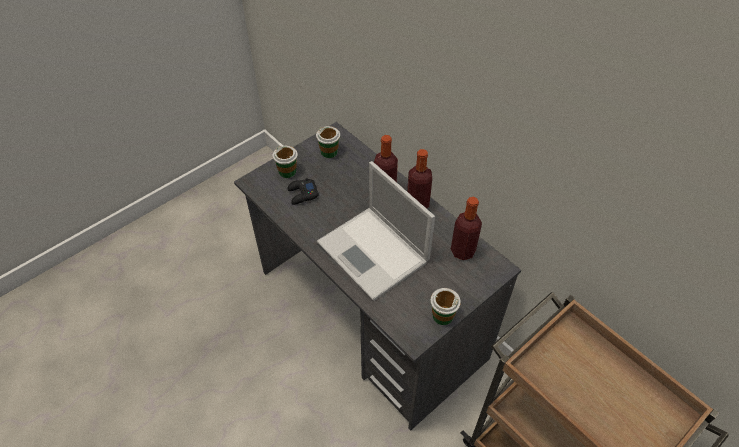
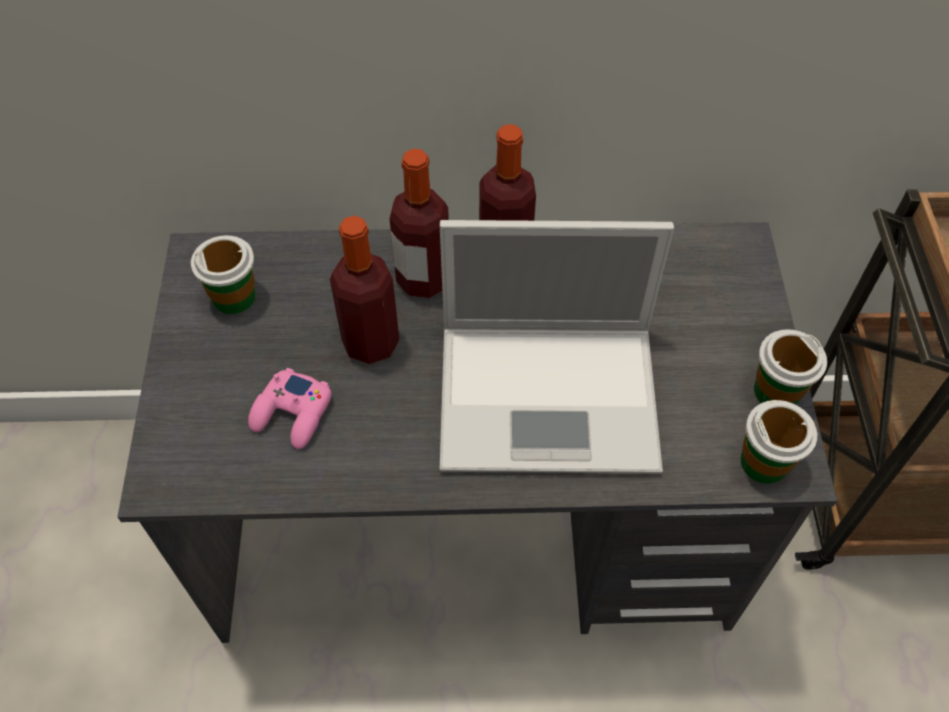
camera: 50 degrees left, 5 degrees up
(287, 171) = (204, 400): cup -> cup (764, 462)
(302, 194) = (293, 414): black game controller -> pink game controller
(462, 251) = (665, 267): bottle -> bottle (370, 342)

